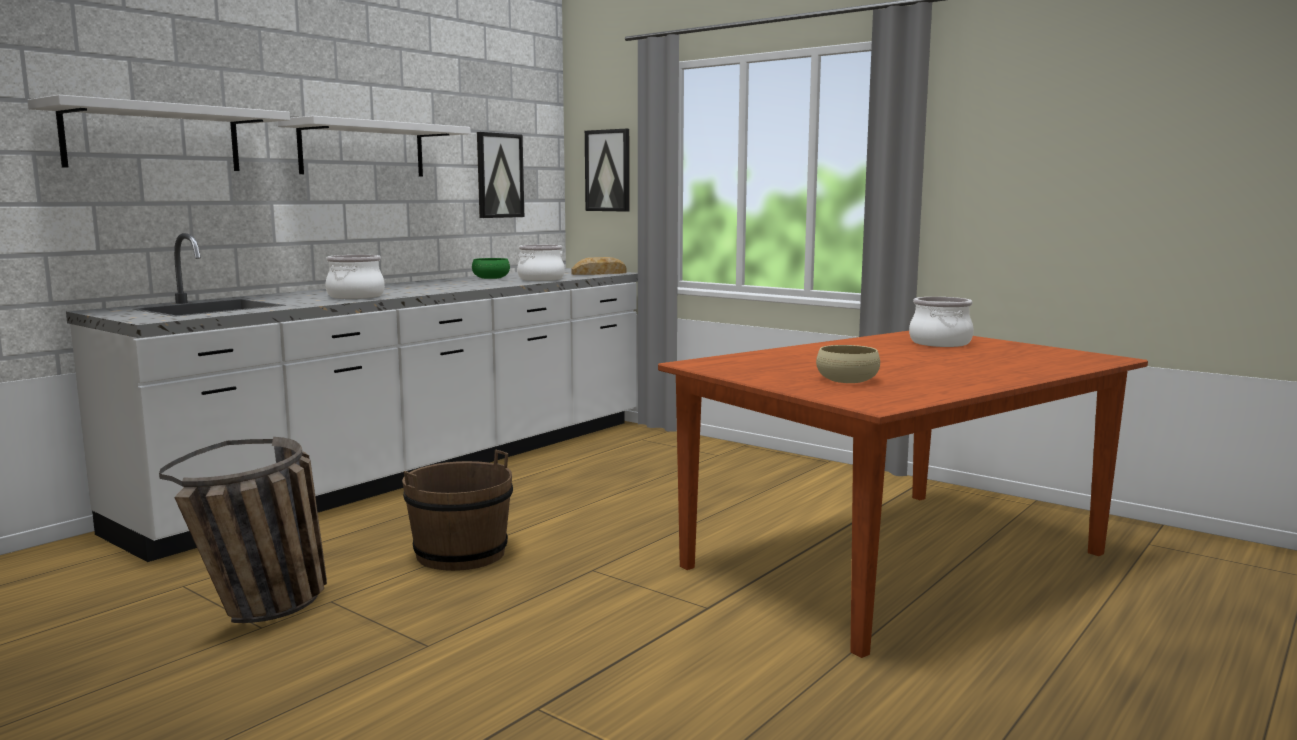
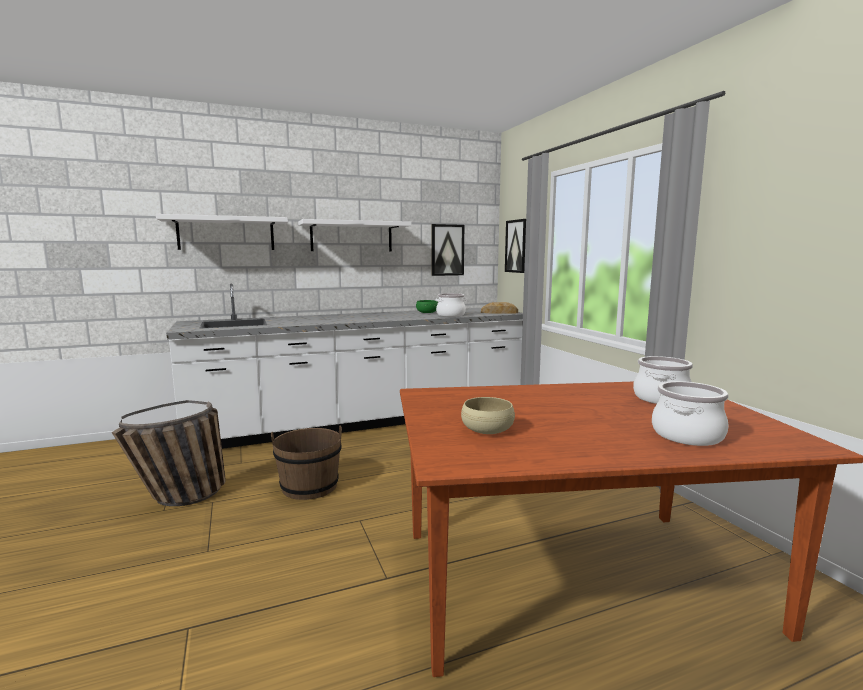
camera: 30 degrees right, 0 degrees up
(355, 296) = (315, 321): cooking pot -> cooking pot (686, 435)

